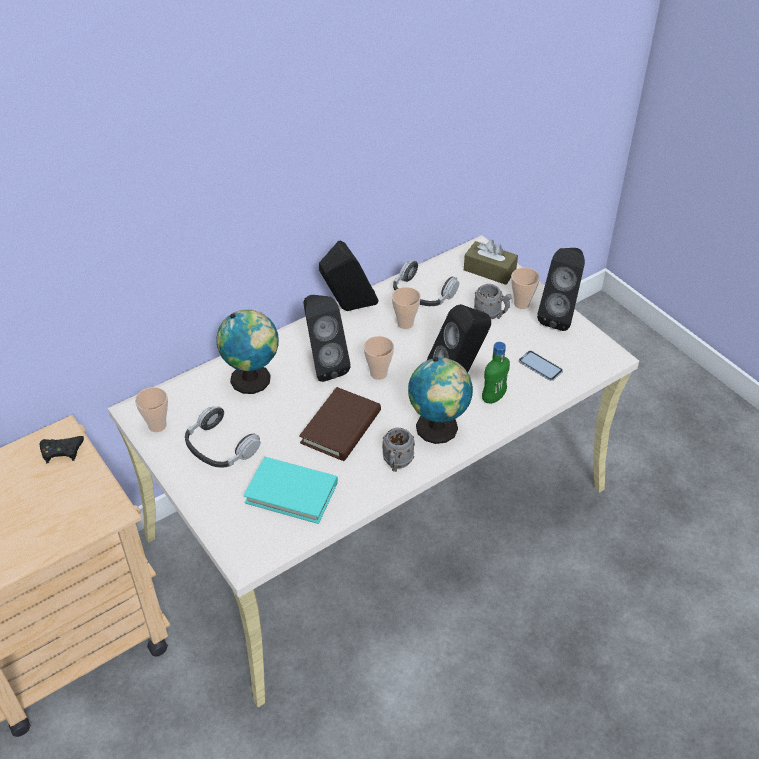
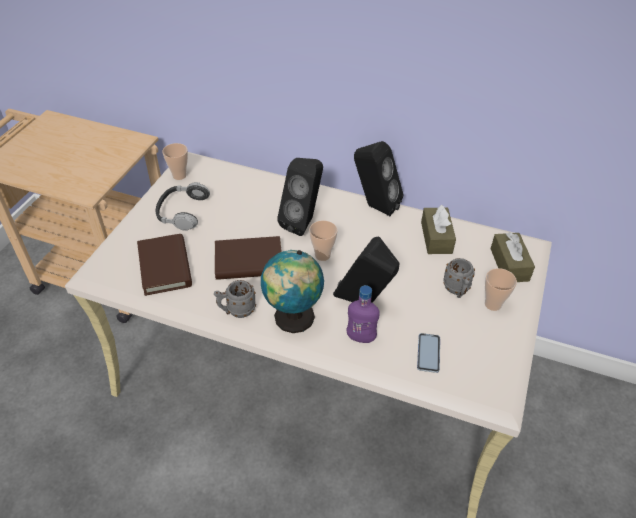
camera: 55 degrees right, 0 degrees up
(62, 451) = (123, 147): black game controller -> none
(253, 380) = (257, 196): globe -> none
(291, 492) = (165, 267): turquoise book -> brown book
(405, 323) = (391, 244): cup -> none
(423, 293) = (436, 237): headphones -> brown tissue box
(493, 397) = (361, 337): green bottle -> purple bottle
(559, 316) = (506, 338): black speaker -> none

